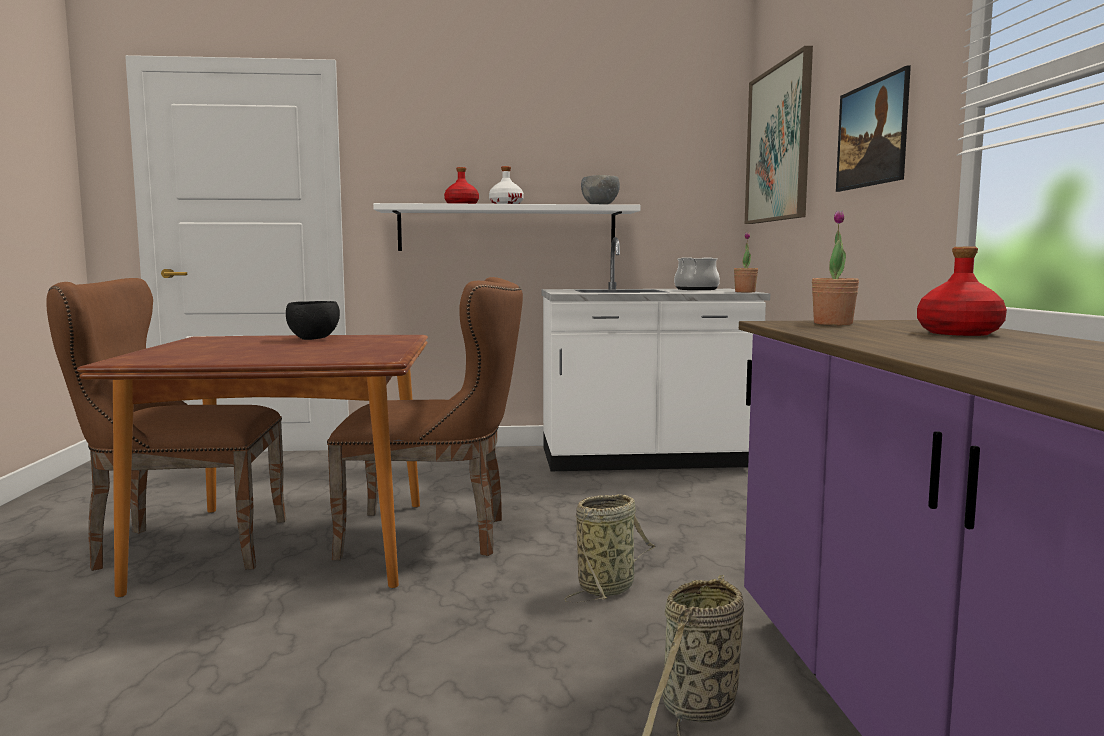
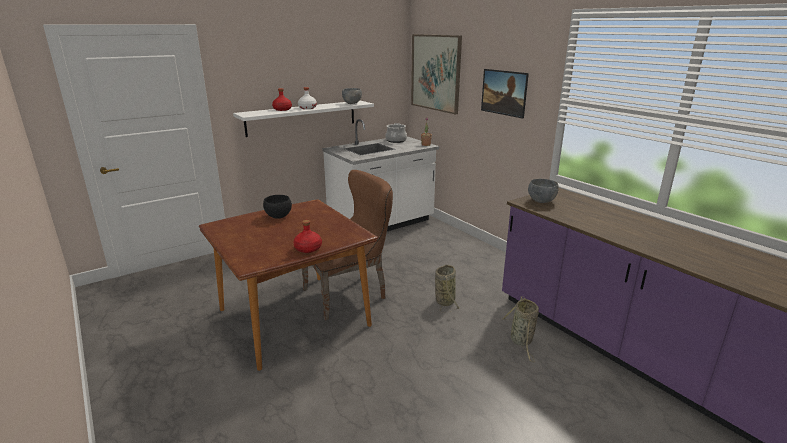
camera: 30 degrees left, 15 degrees up
(179, 546) = (241, 335): brown chair -> none
(833, 323) = (541, 201): potted plant -> grey bowl
(958, 333) = (589, 207): red bottle -> red bottle (308, 249)

